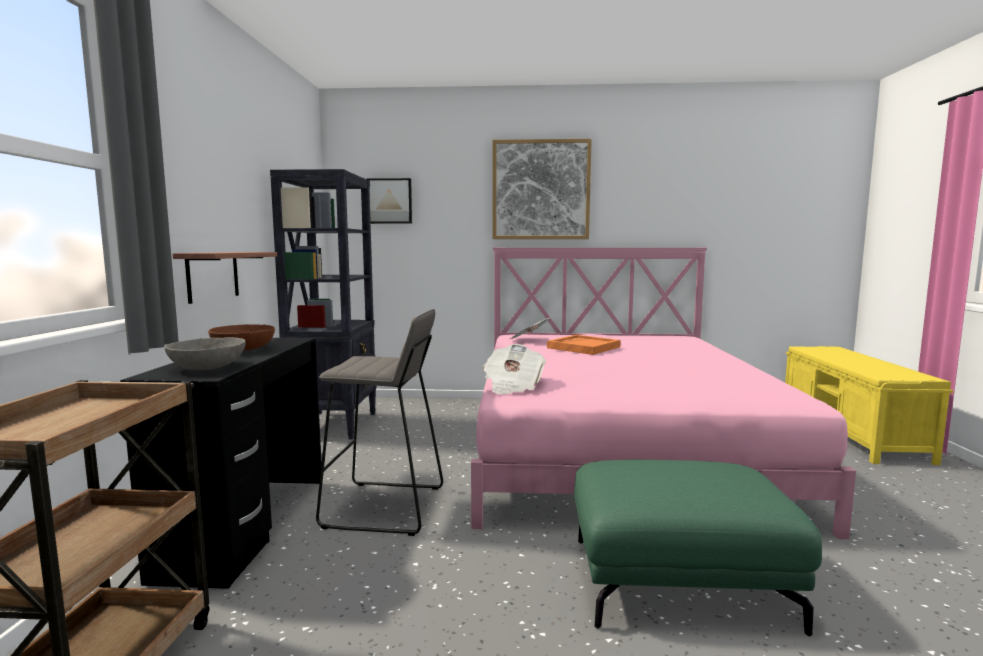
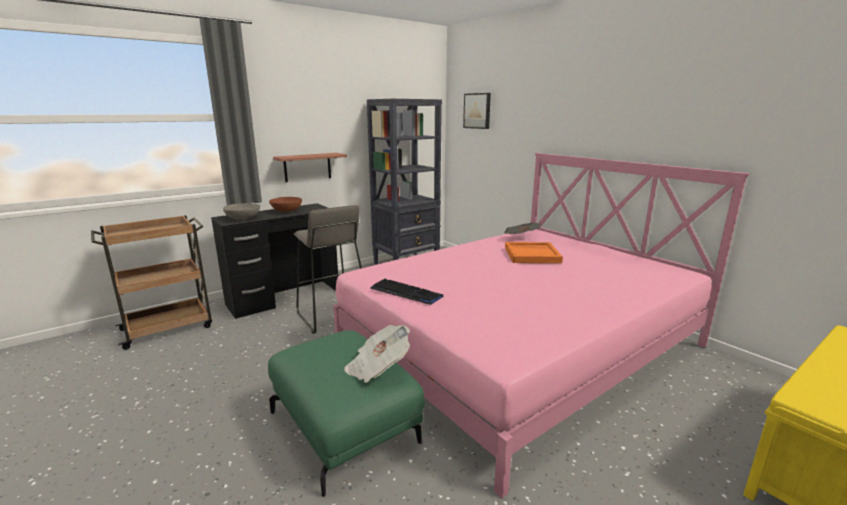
camera: 50 degrees right, 10 degrees up
(512, 386) = (381, 267): newspaper -> newspaper (378, 367)
(540, 190) = (579, 101): picture -> none
(613, 393) = (406, 293): none -> keyboard

